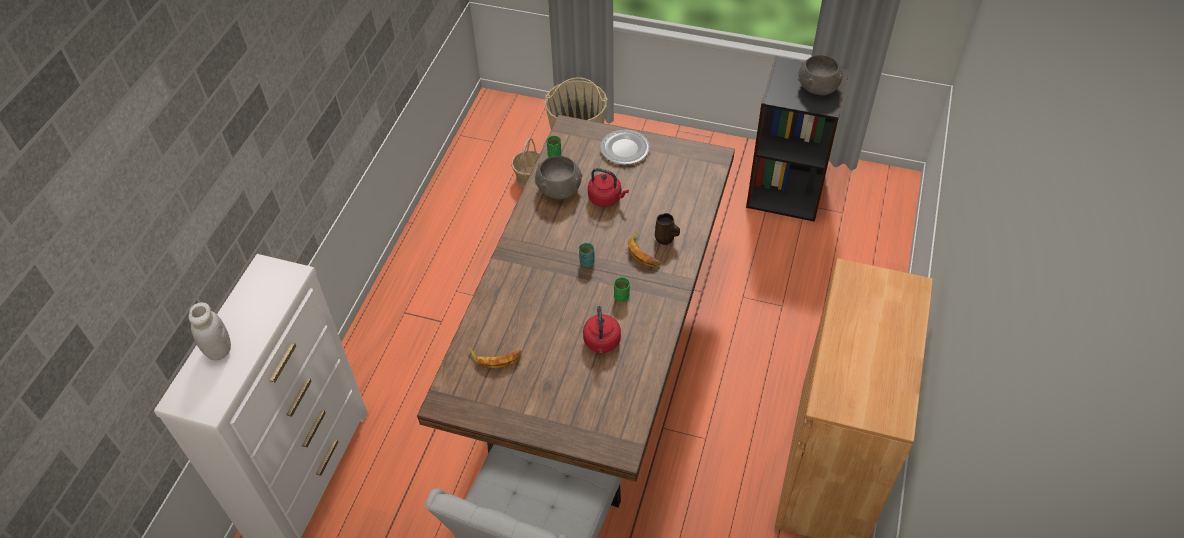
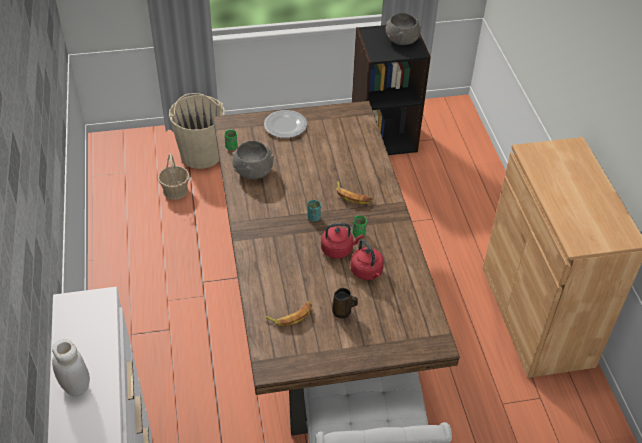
camera: 30 degrees left, 5 degrees down
(606, 198) = (296, 166): red kettle -> red kettle (338, 249)
(665, 239) = (363, 180): brown mug -> brown mug (343, 312)

